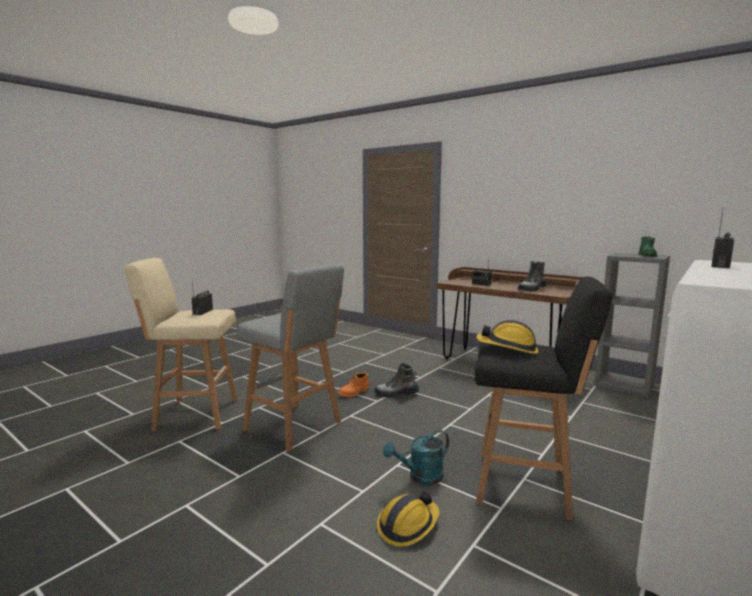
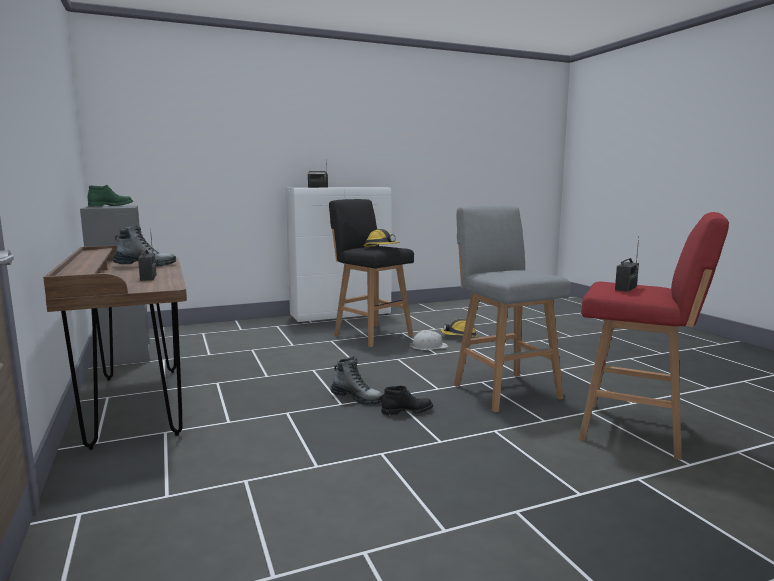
camera: 150 degrees left, 0 degrees up
(194, 414) = (636, 430): beige stool -> red stool
(354, 393) = (407, 411): orange boot -> black boot
(420, 477) = (428, 347): turquoise watering can -> white hard hat

